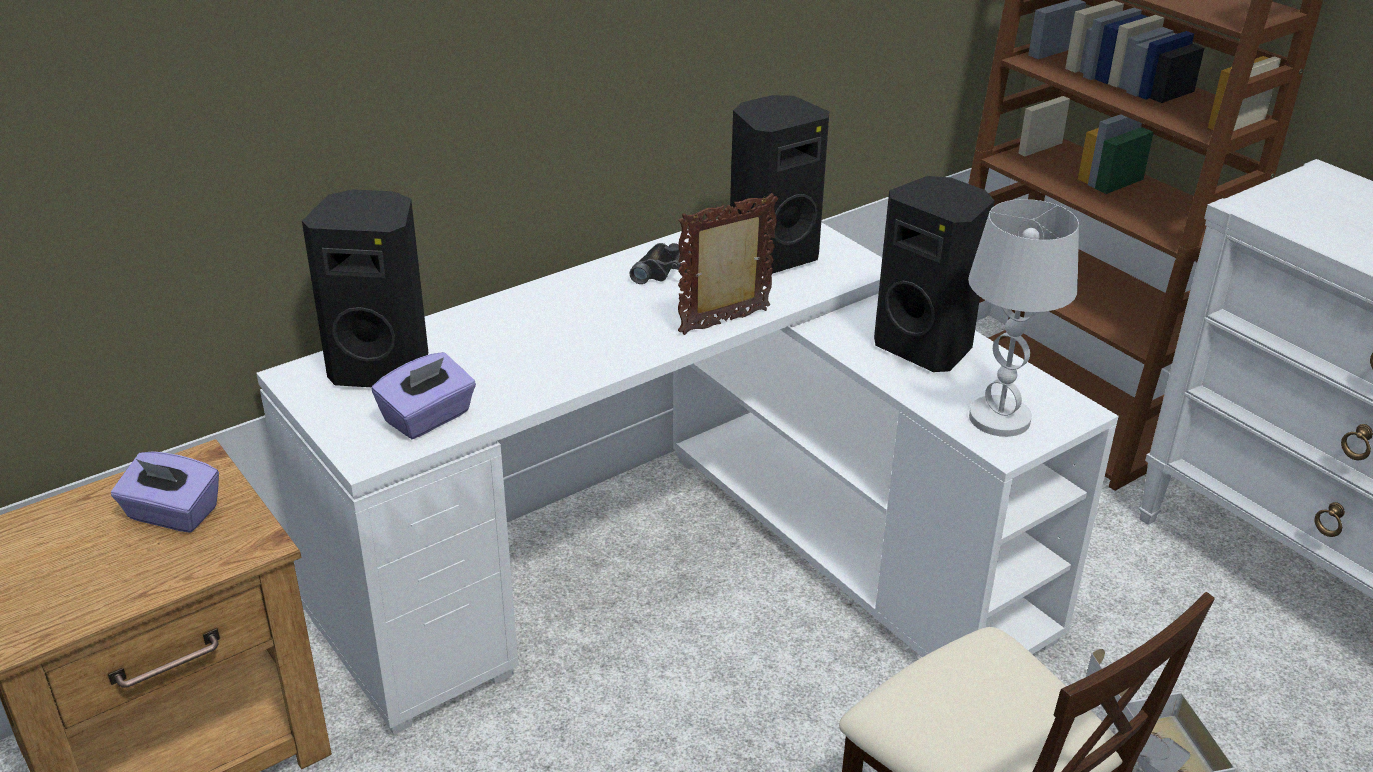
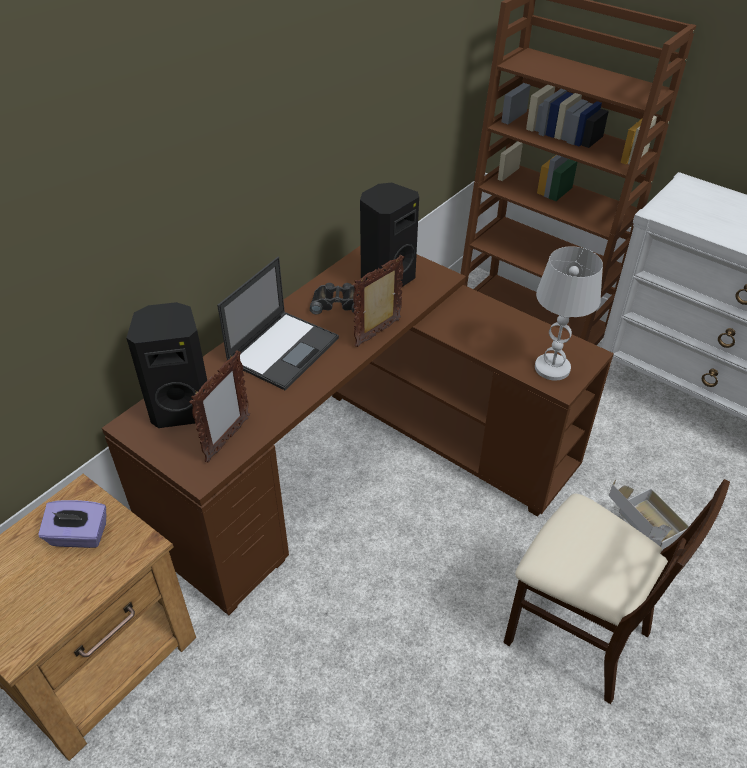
camera: 15 degrees left, 10 degrees up
(428, 418) = (227, 440): purple tissue box -> picture frame
(568, 320) = (284, 349): none -> laptop
(689, 566) = (362, 465): white desk -> brown desk
(926, 347) = (494, 326): black speaker -> none

